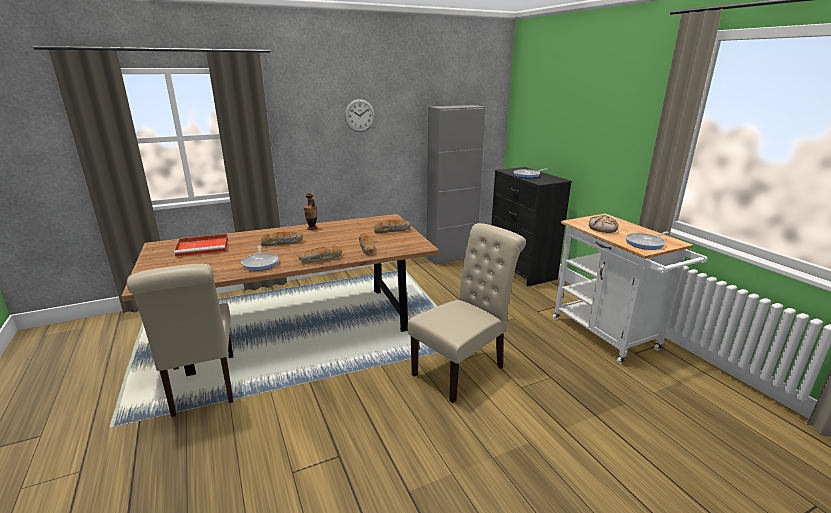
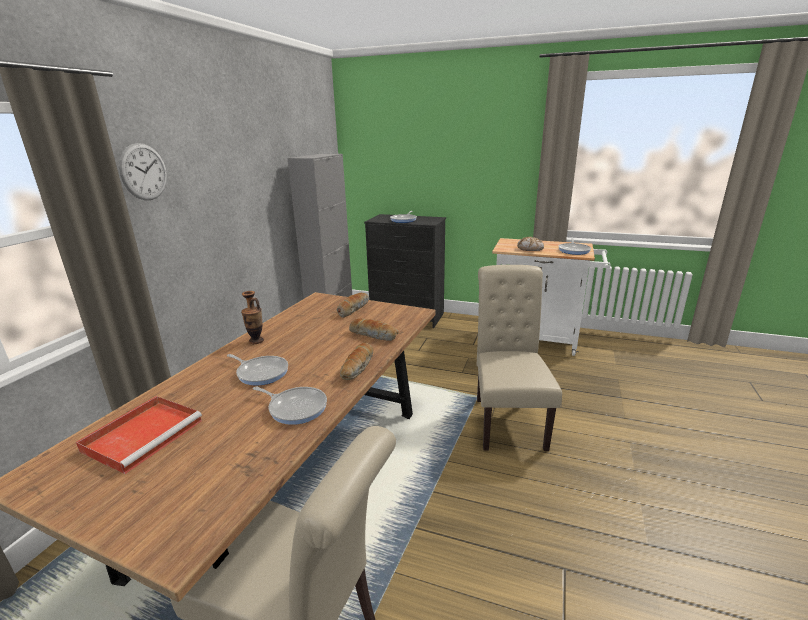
camera: 45 degrees left, 0 degrees up
(282, 243) = (261, 372): bread -> frying pan
(359, 115) = (224, 175): wall clock -> wall clock (144, 172)

